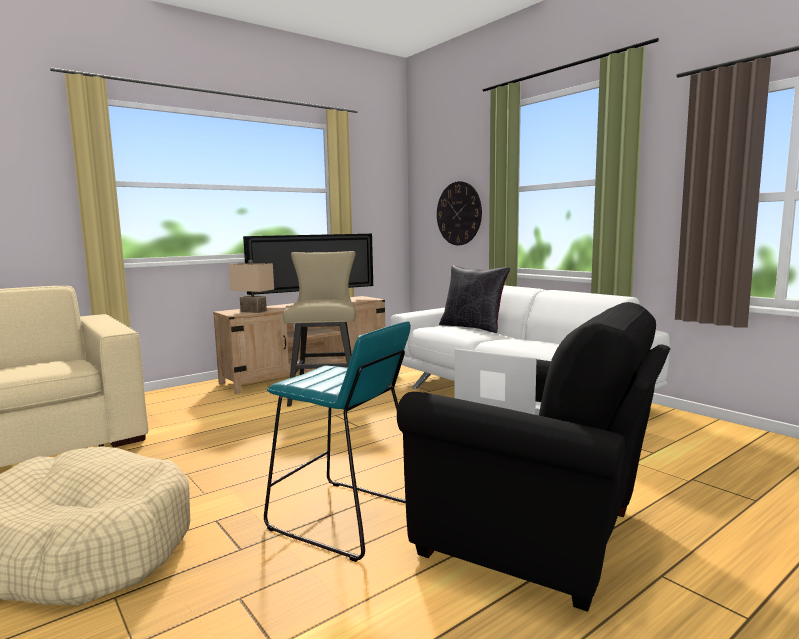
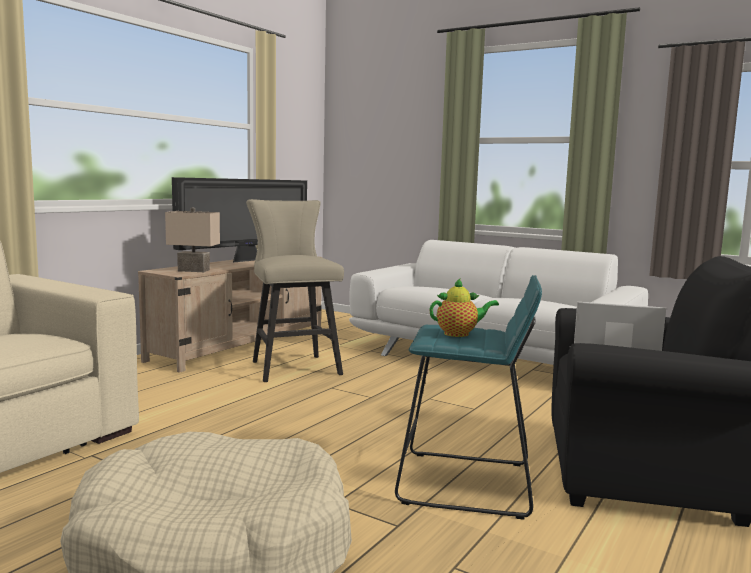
camera: 20 degrees left, 0 degrees up
(329, 376) = (459, 334): none -> teapot
(459, 213) = (396, 162): wall clock -> none
(473, 327) = (442, 287): black pillow -> none

